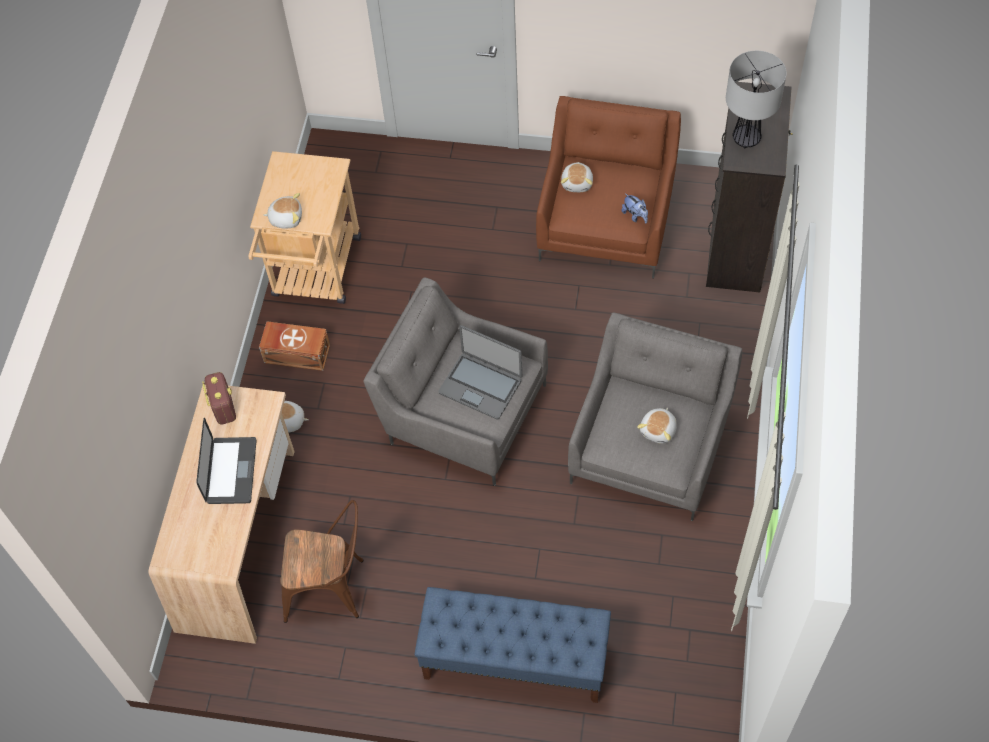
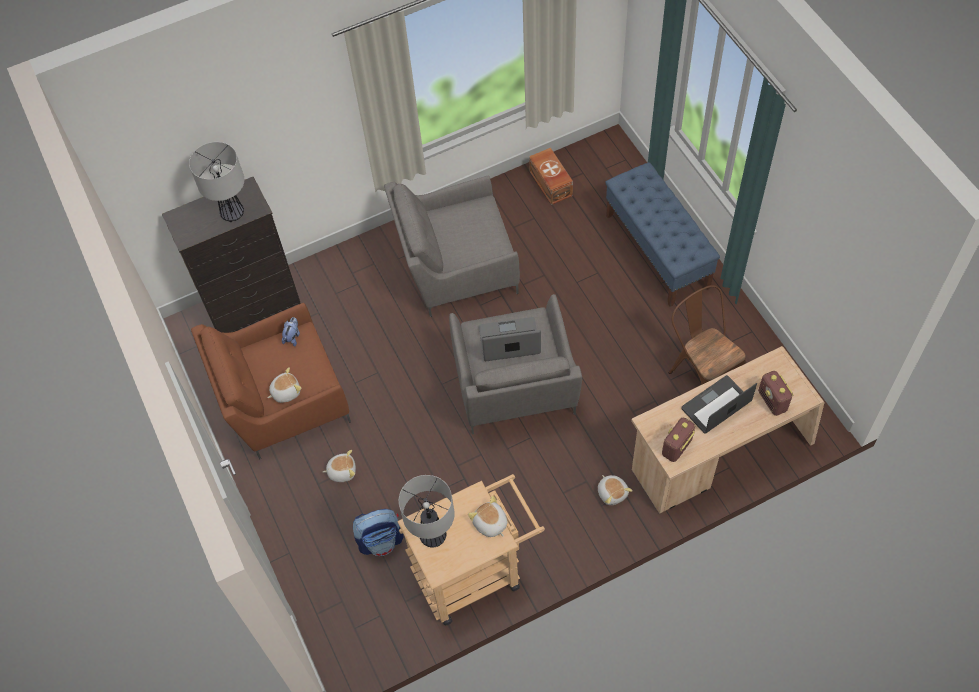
camera: 125 degrees left, 0 degrees up
(190, 523) = (772, 401): none -> radio
(296, 353) = (554, 531): brown storage box -> brown storage box (550, 184)
(313, 174) = (433, 536): none -> table lamp
(403, 224) = (381, 540): none -> backpack
(481, 385) = (509, 341): laptop -> laptop turned 90 degrees counterclockwise
(659, 430) = (463, 226): plush toy -> plush toy (342, 471)

